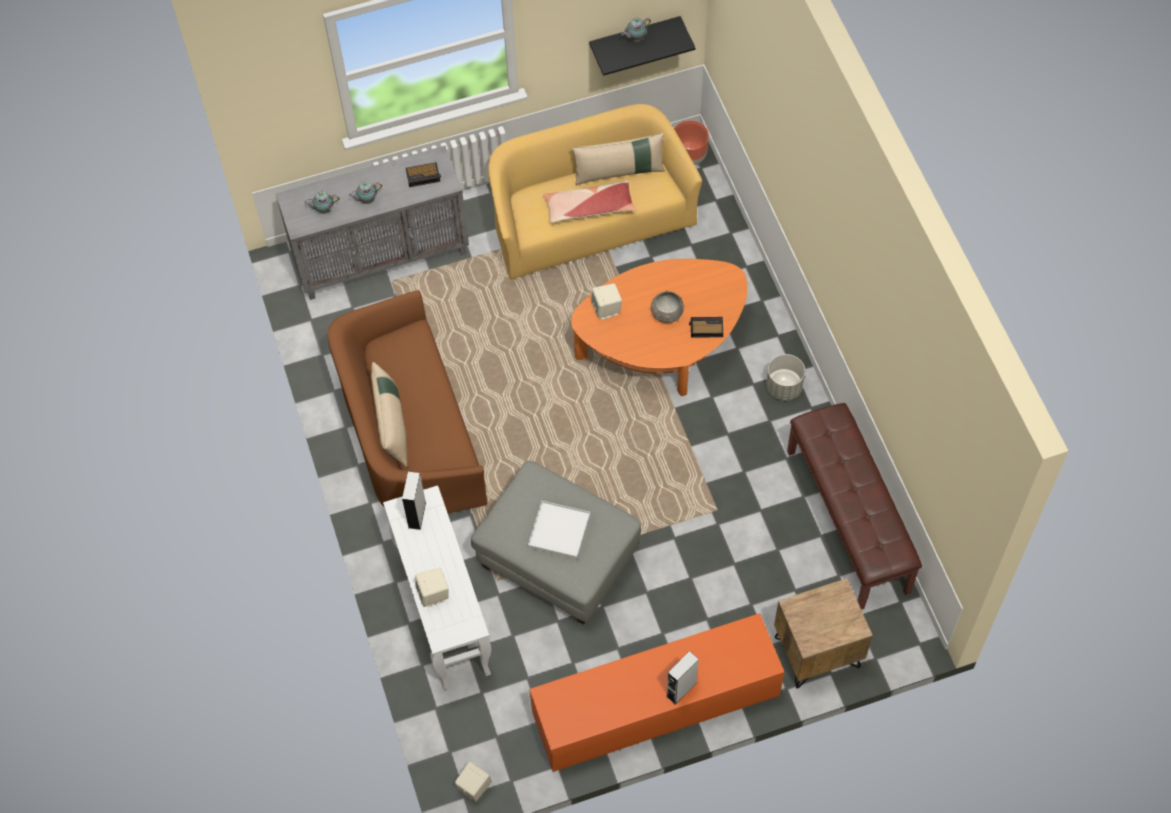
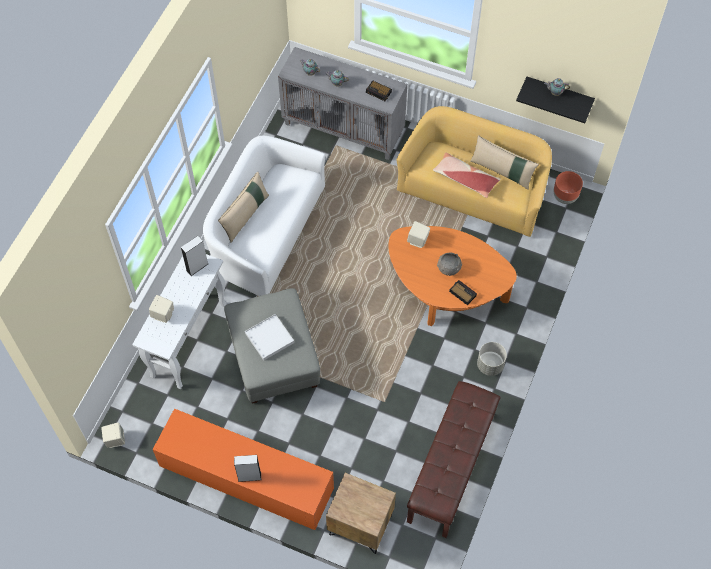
camera: 40 degrees right, 0 degrees up
(410, 434) = (265, 232): brown sofa -> white sofa

